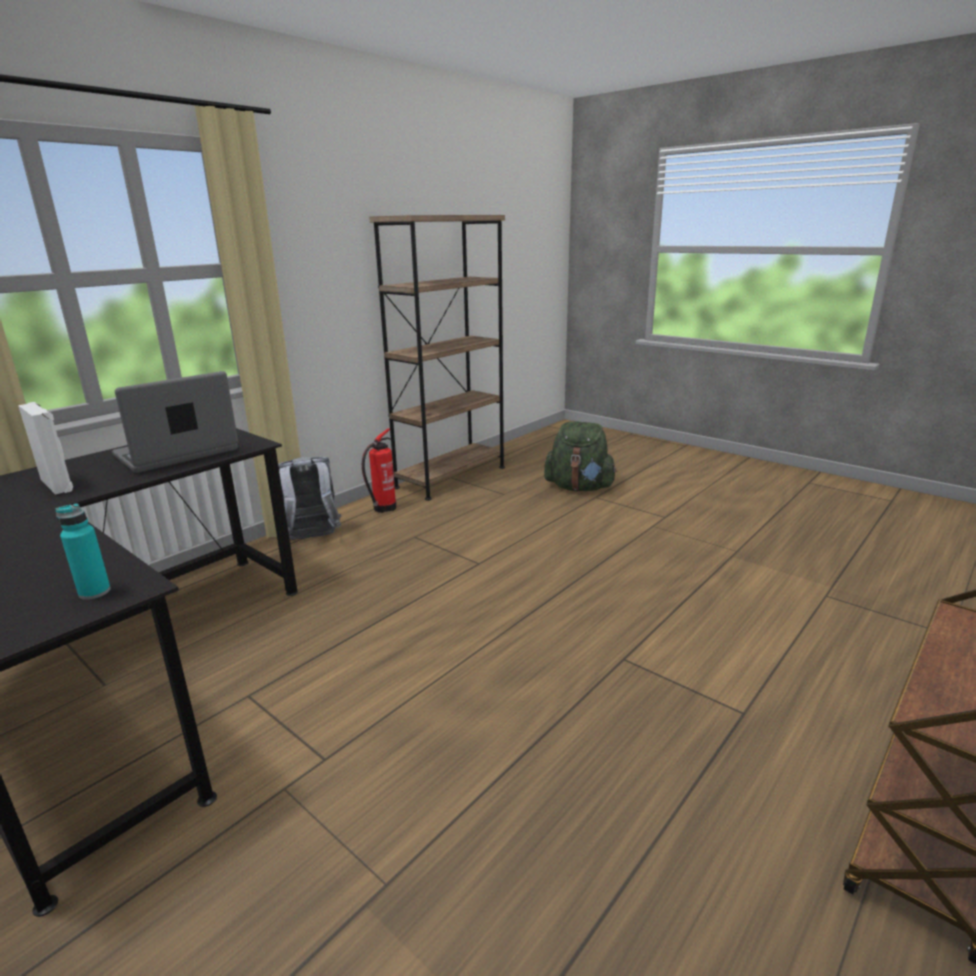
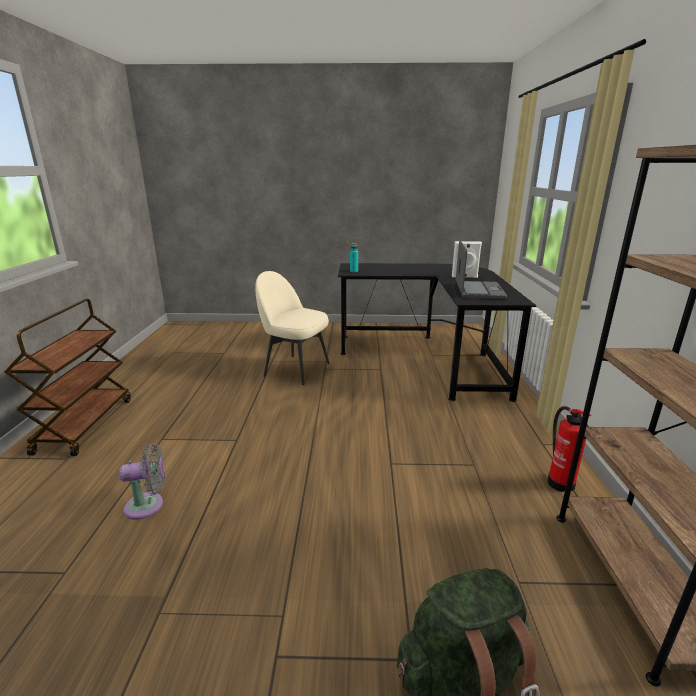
camera: 140 degrees right, 0 degrees up
(311, 539) = (525, 429): grey backpack -> none
(378, 798) = (295, 369): none -> beige chair
(754, 620) = (148, 505): none -> grey fan

